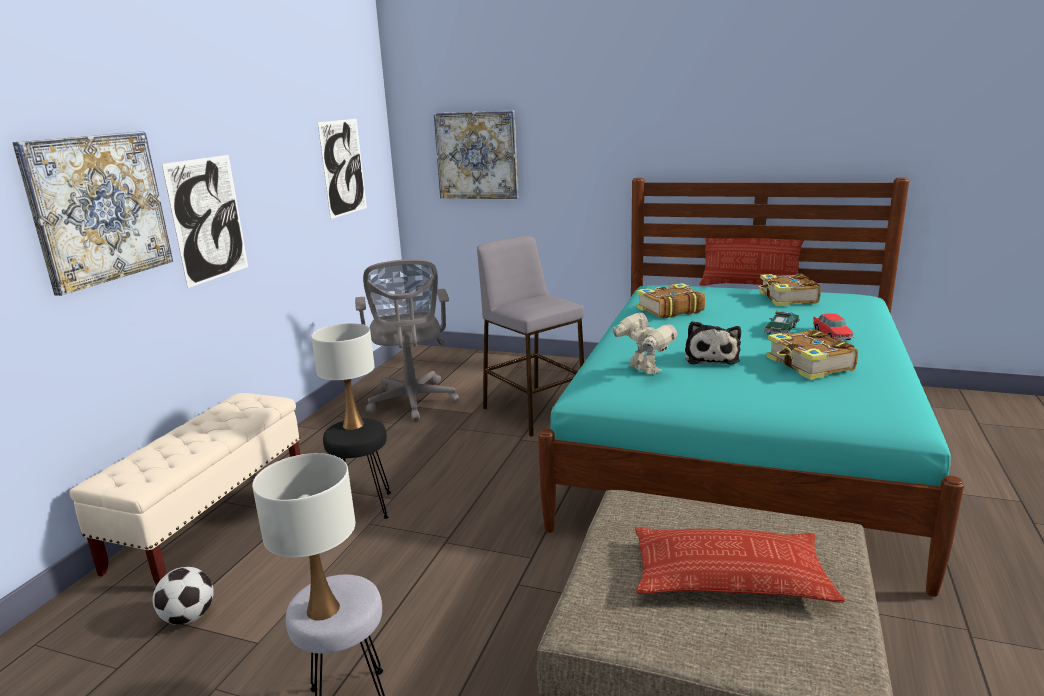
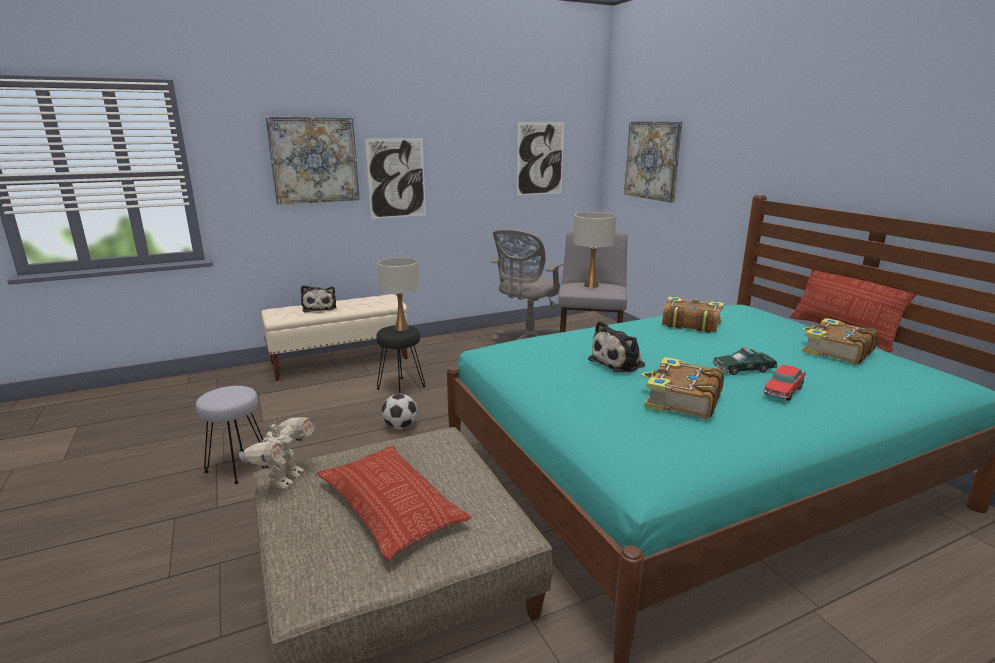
camera: 45 degrees right, 0 degrees up
(177, 447) = (319, 308): none -> plush toy
(189, 617) = (264, 396): football -> football (400, 426)
(323, 608) = (216, 396): white table lamp -> white table lamp (591, 285)
(643, 370) = (549, 351): toy robot -> toy robot (284, 479)

